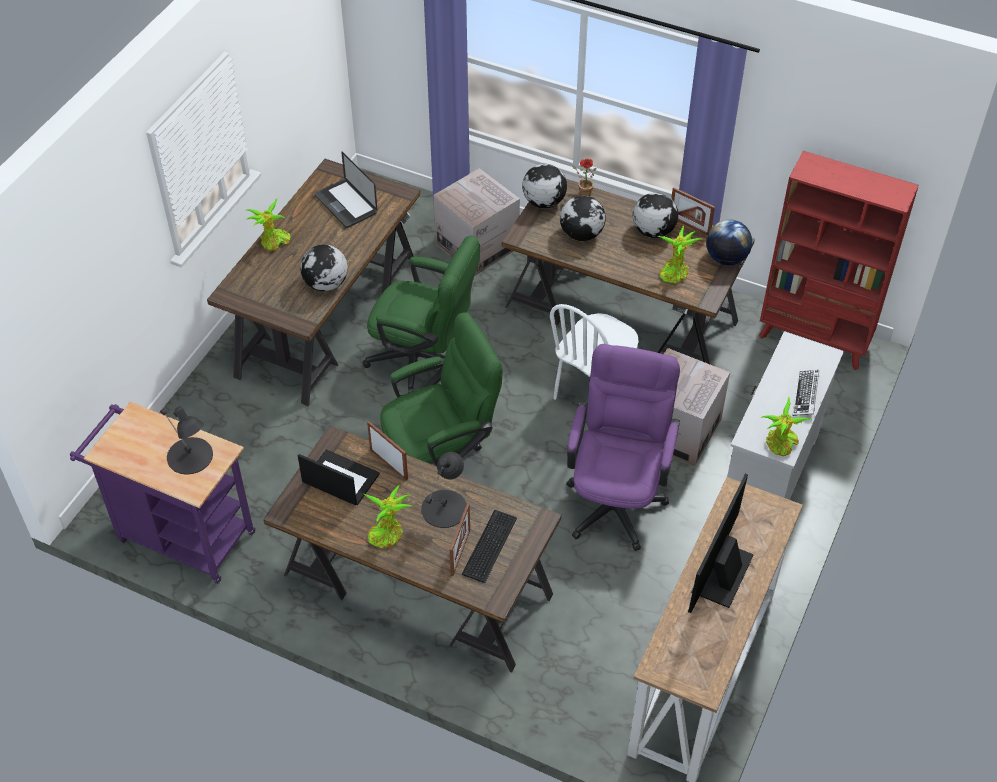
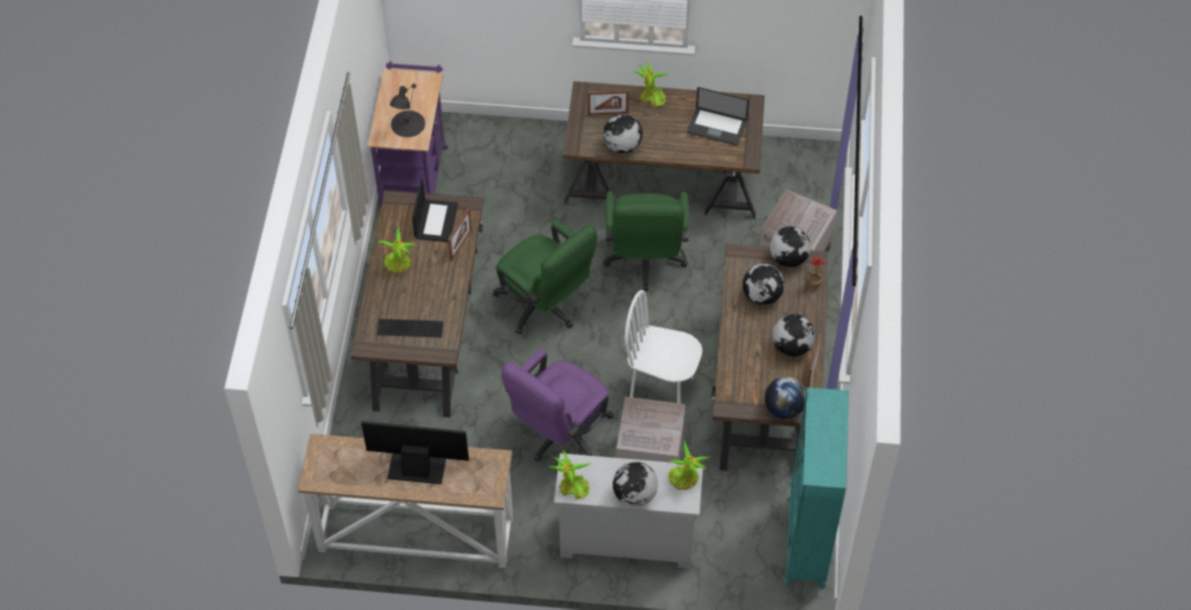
camera: 70 degrees right, 5 degrees up
(346, 204) = (716, 127): laptop -> laptop turned 105 degrees counterclockwise
(445, 508) = (433, 291): black table lamp -> none
(460, 552) = (398, 312): picture frame -> picture frame (607, 113)
(617, 497) = (560, 435): purple office chair -> purple office chair turned 135 degrees clockwise
(674, 272) = (748, 374): potted plant -> potted plant (685, 479)
(805, 395) = (634, 495): keyboard -> globe
(814, 340) = (805, 543): red bookcase -> turquoise bookcase

